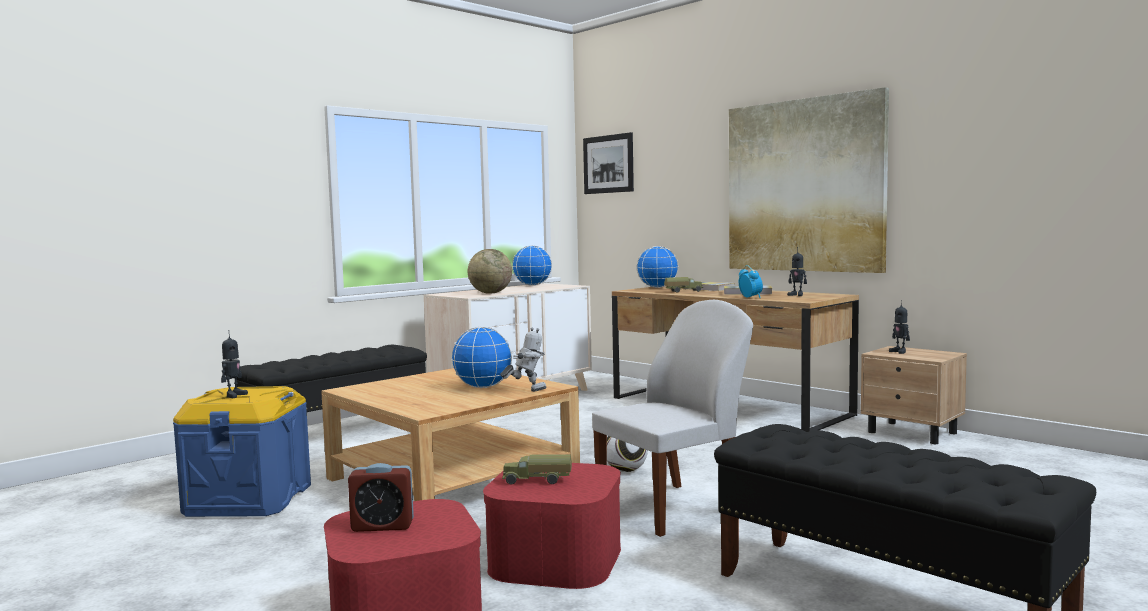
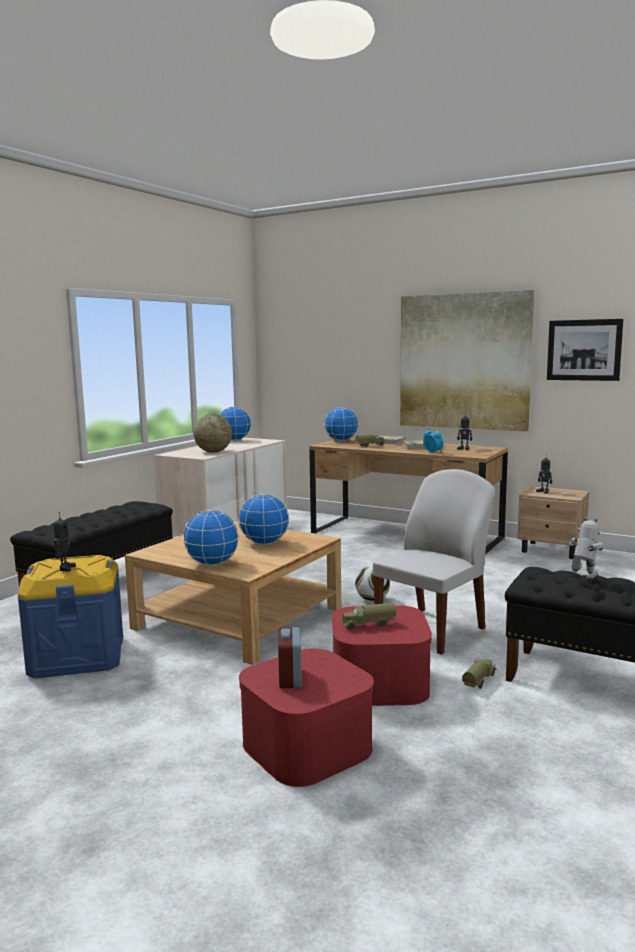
camera: 15 degrees left, 5 degrees up
(382, 526) = (290, 678): alarm clock -> alarm clock turned 105 degrees clockwise
(399, 402) = (212, 564): none -> globe
(526, 391) = (305, 545): toy robot -> toy robot (583, 581)
(608, 164) = (287, 334): picture -> picture (584, 350)
(683, 571) = (478, 681): none -> toy truck

